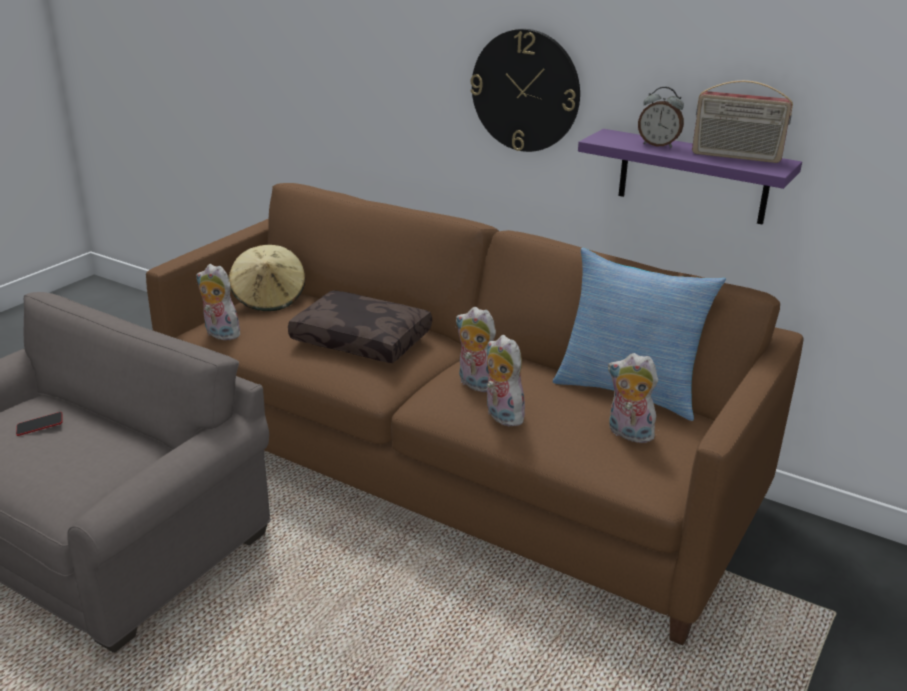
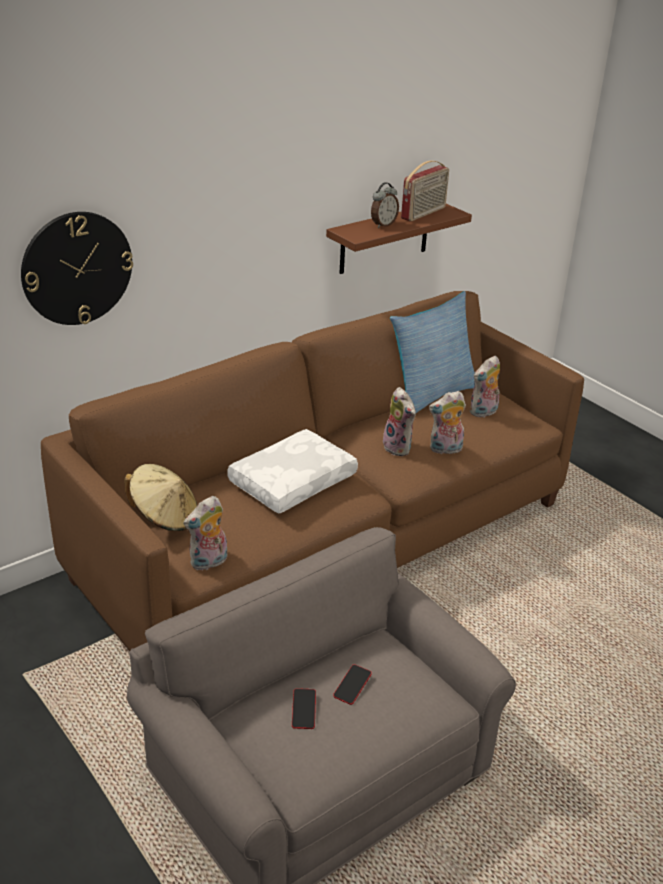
camera: 70 degrees left, 5 degrees up
(76, 446) = (352, 687): none -> phone
(363, 339) = (292, 481): brown pillow -> white pillow
(475, 384) = (399, 448): plush toy -> plush toy turned 90 degrees counterclockwise
(525, 91) = (267, 223): wall clock -> wall clock (77, 268)
(693, 177) = (384, 238): purple shelf -> brown shelf

